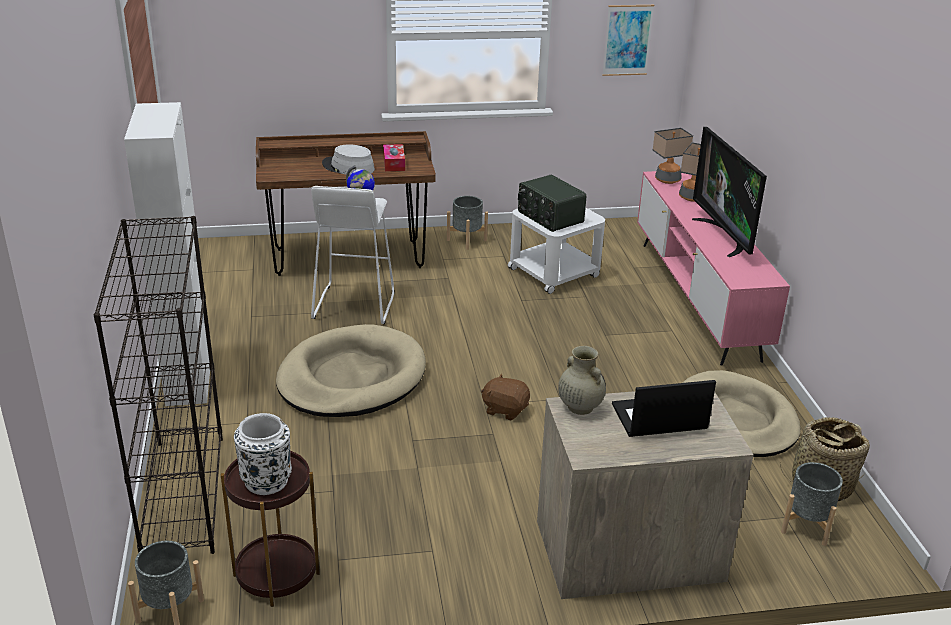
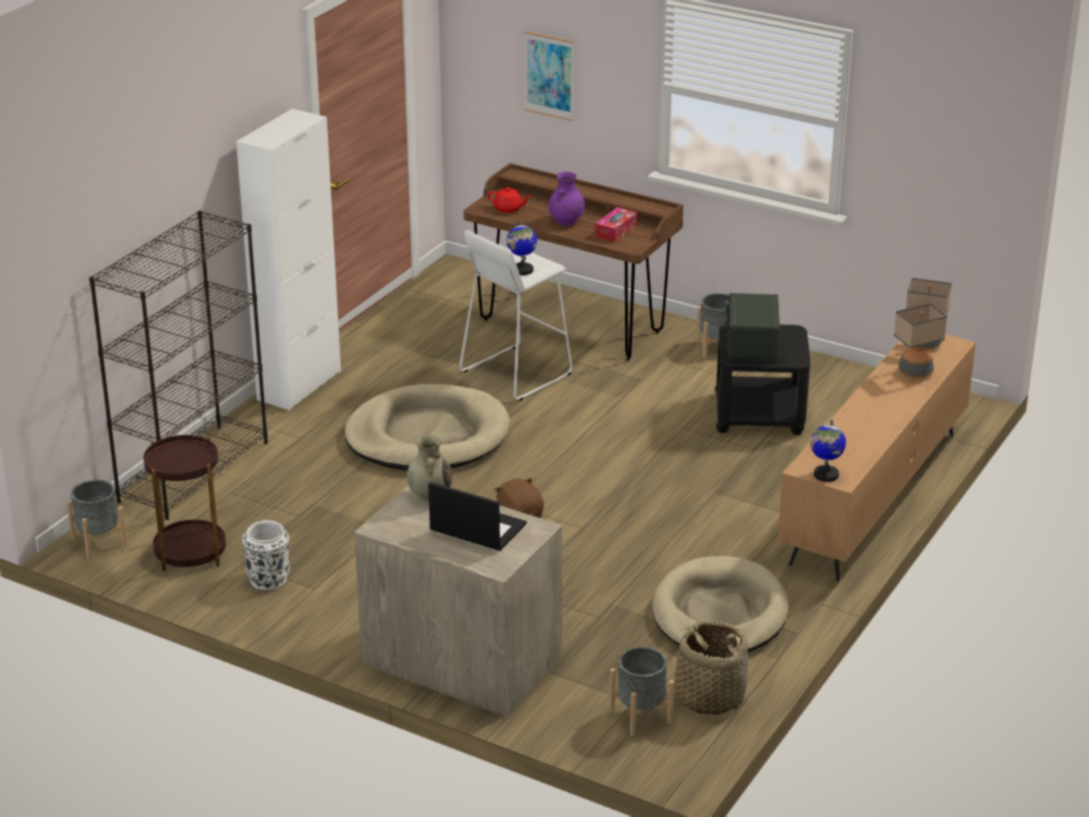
camera: 40 degrees right, 0 degrees up
(266, 480) = (179, 459): white vase -> white vase (268, 579)
(290, 170) = (508, 209): none -> red teapot
(348, 167) = (566, 222): grey hat -> purple vase
(554, 272) = (760, 413): white side table -> black side table
(627, 40) = (941, 156): picture -> picture (549, 75)
(696, 298) = (874, 496): pink tv stand -> brown tv stand
(724, 236) = (874, 423): television -> none
(757, 280) = (825, 475): none -> globe

